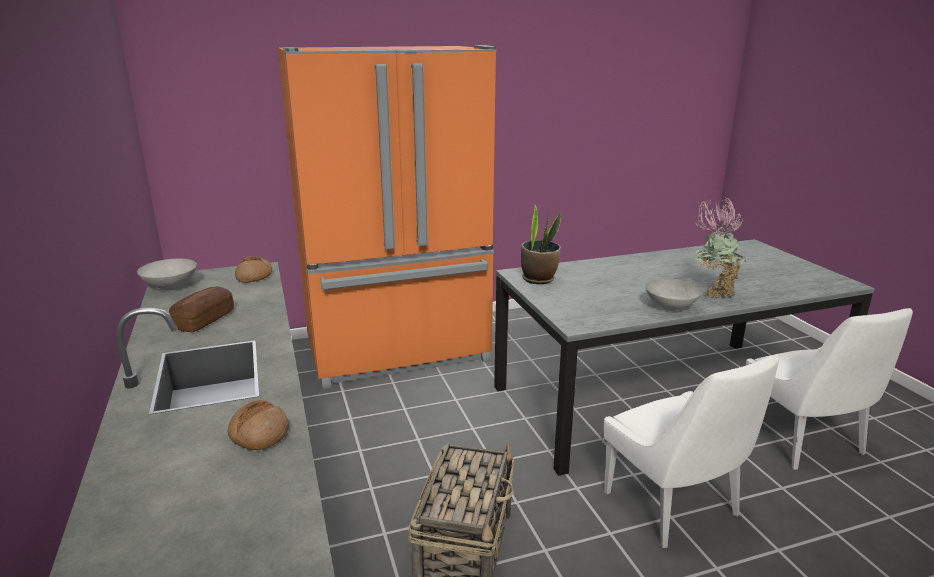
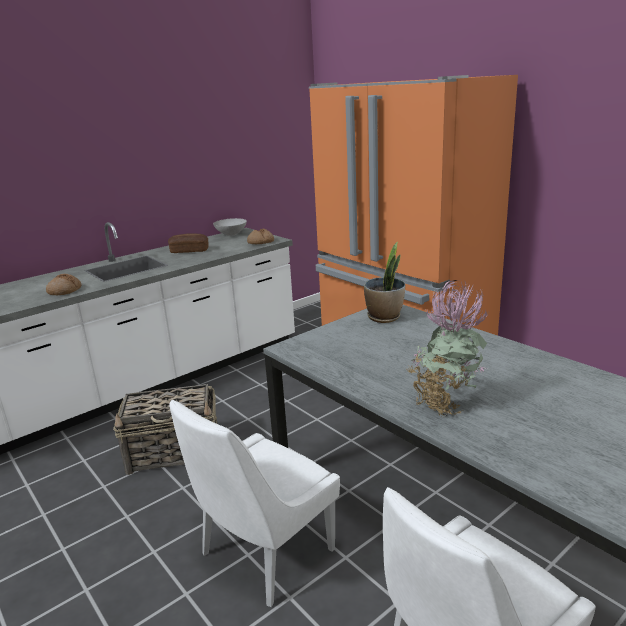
camera: 70 degrees right, 0 degrees up
(671, 307) = (374, 383): grey bowl -> none

